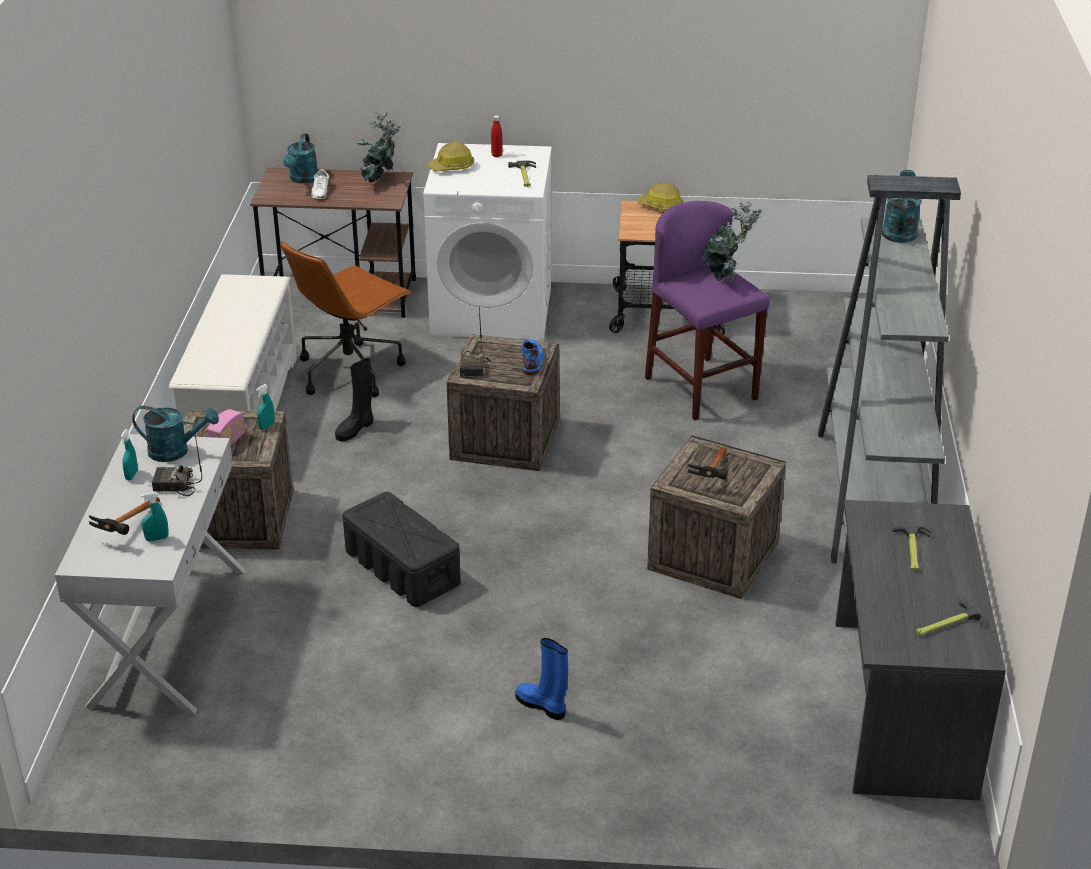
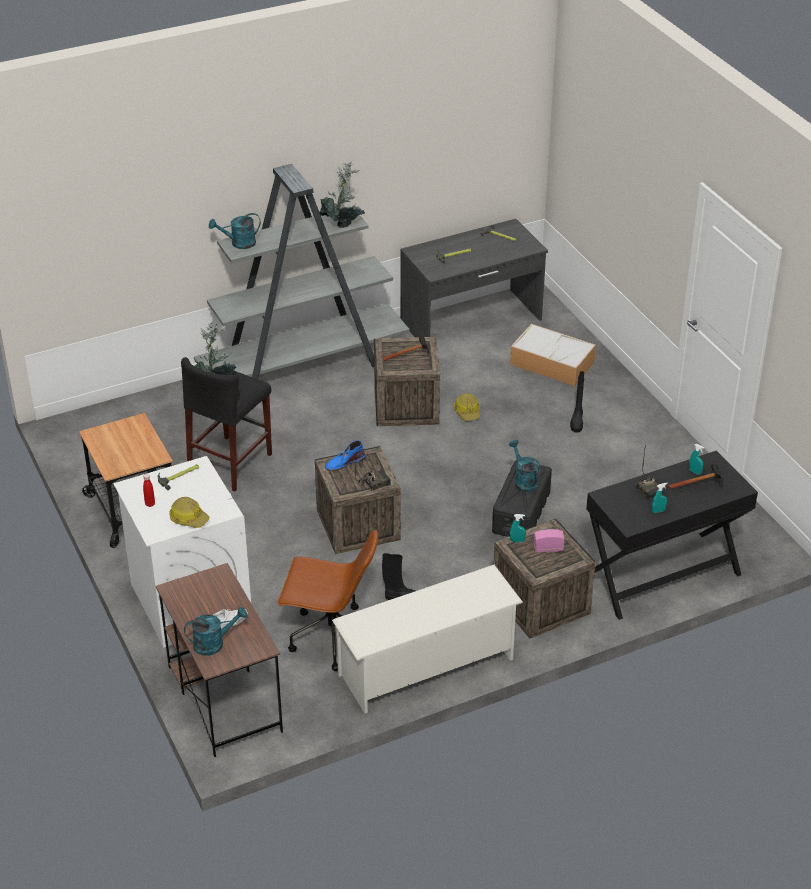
camera: 120 degrees left, 5 degrees up
(167, 635) = (662, 575): white console table -> black console table
(176, 451) = (620, 506): turquoise watering can -> turquoise watering can (523, 480)
(380, 182) = (188, 594): potted plant -> potted plant (342, 223)
(542, 706) = (577, 421): blue boot -> black boot
(660, 206) = (103, 458): hard hat -> hard hat (467, 412)
(701, 389) = (230, 463): purple stool -> black stool
(712, 748) = (553, 363): none -> storage box

